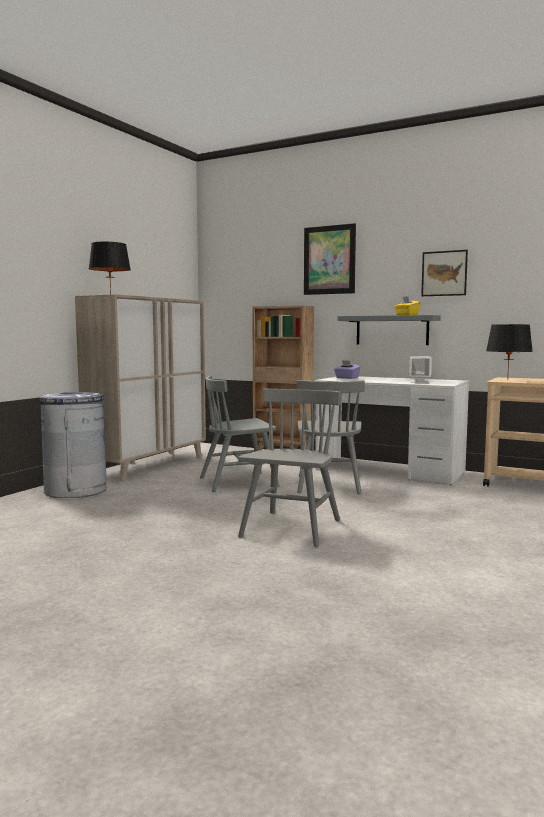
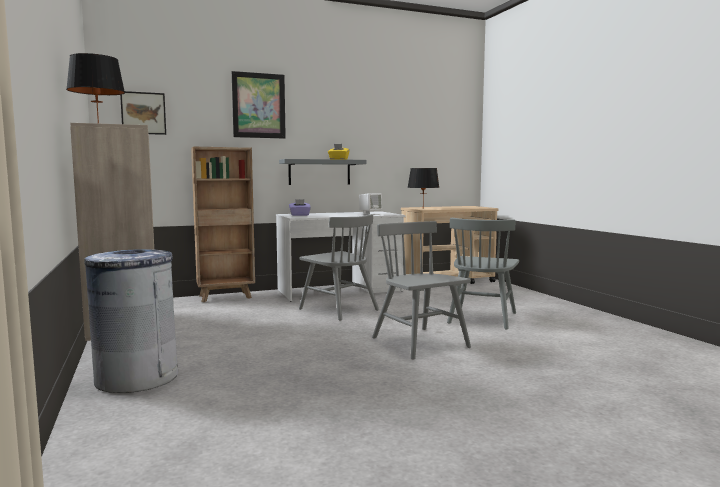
camera: 50 degrees left, 0 degrees up
(239, 482) = (270, 325): grey chair -> grey chair (482, 318)
(444, 273) = (359, 126): picture -> picture (143, 113)

